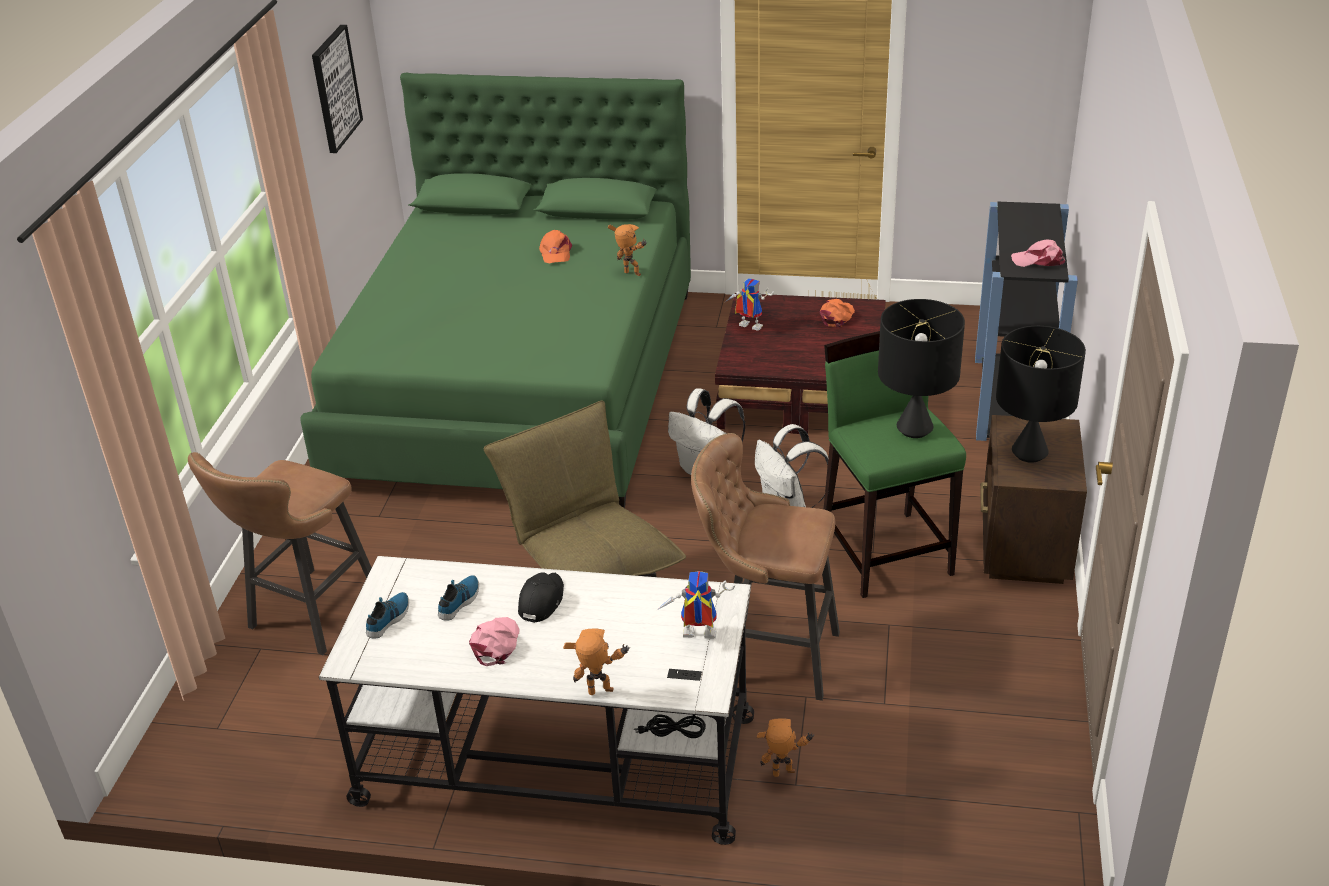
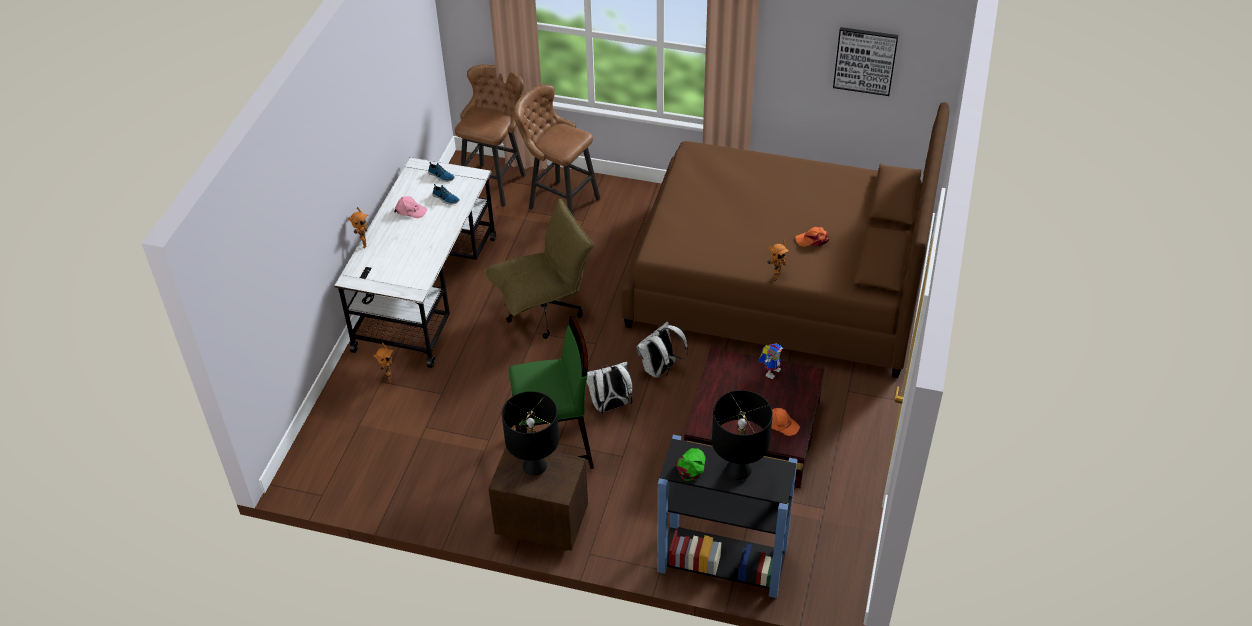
camera: 95 degrees right, 10 degrees up
(520, 384) = (778, 282): green bed -> brown bed
(541, 601) = (436, 225): black cap -> none
(696, 637) = (389, 278): toy robot -> none
(763, 654) = (479, 379): brown stool -> brown stool (496, 180)
(914, 430) = (543, 392): black table lamp -> black table lamp (738, 471)
(1038, 260) = (691, 466): pink cap -> green cap

